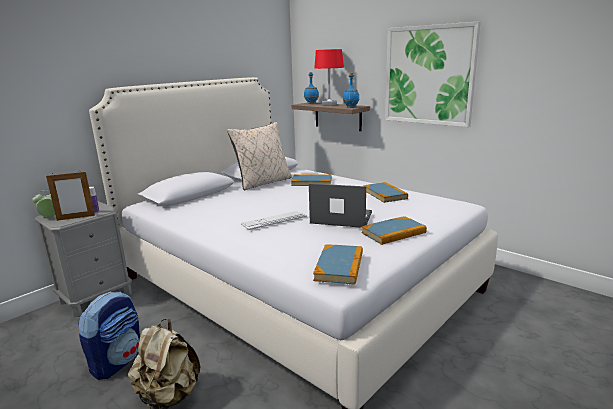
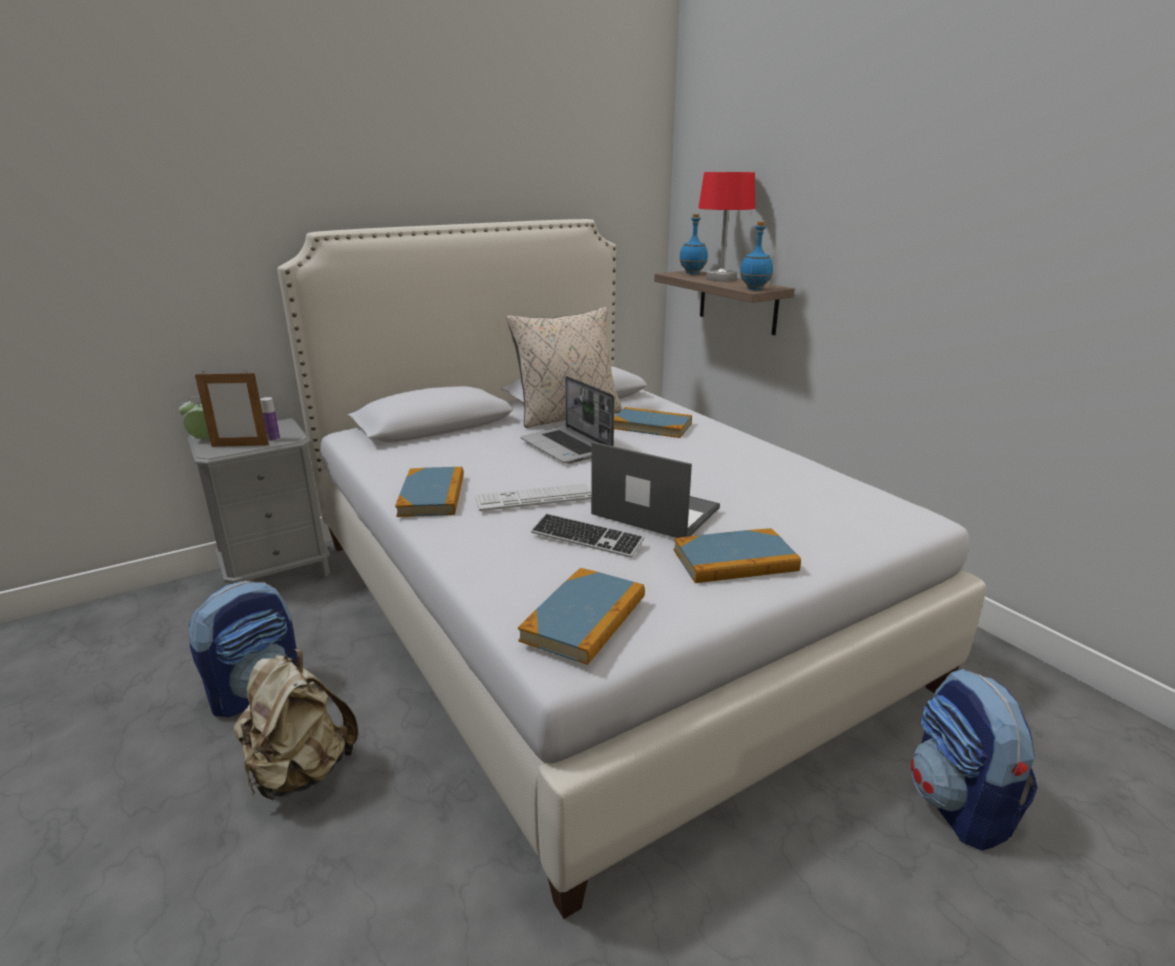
camera: 15 degrees right, 5 degrees up
(274, 196) = (568, 447): none -> laptop
(315, 233) = (586, 538): none -> keyboard
(385, 194) = (771, 470): book -> book (432, 495)
(429, 75) = (911, 238): picture -> none
(511, 337) = (959, 806): none -> backpack

